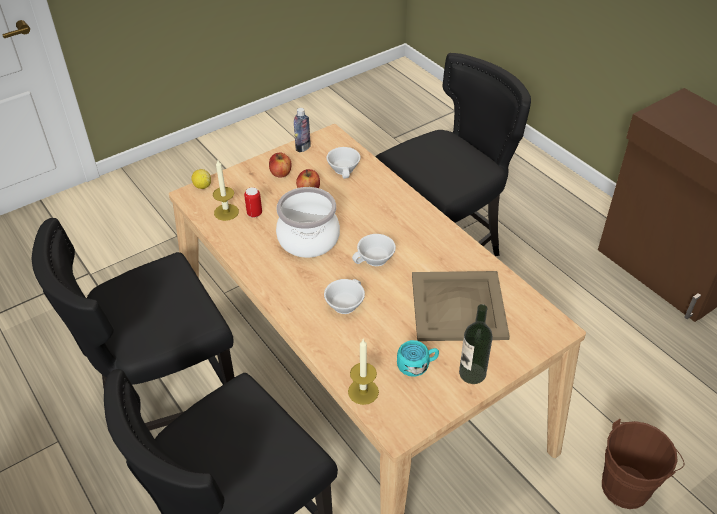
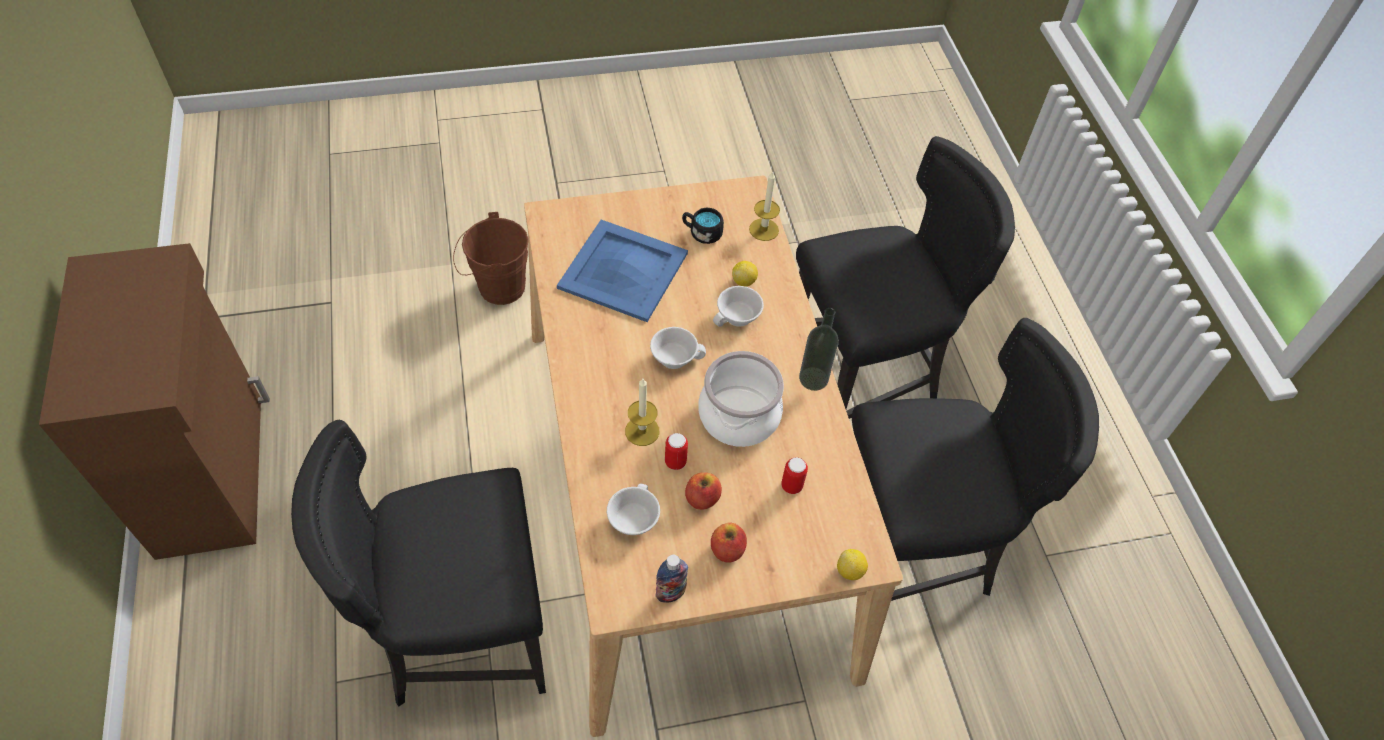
camera: 160 degrees left, 10 degrees up
(226, 212) = (829, 504): candle -> candle (642, 431)
(336, 202) = (675, 462): none -> can
(355, 335) = (744, 281): none -> lemon
(417, 365) = (701, 233): turquoise mug -> black mug
(457, 307) = (624, 270): beige tray -> blue tray
(472, 373) = (657, 208): bottle -> bottle (813, 378)

